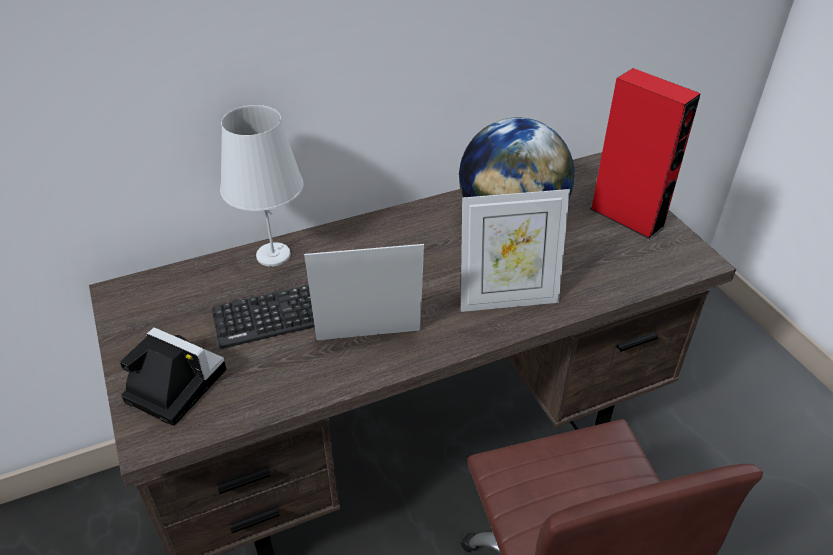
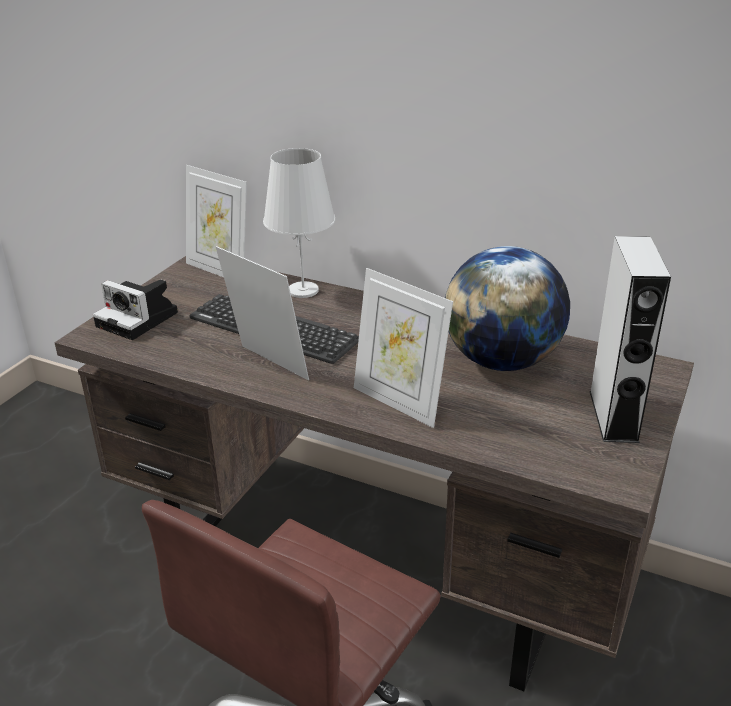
camera: 50 degrees right, 10 degrees down
(158, 284) = (220, 270): none -> picture frame
(172, 385) = (140, 320): camera -> camera turned 135 degrees clockwise
(627, 217) = (613, 416): red speaker -> grey speaker

